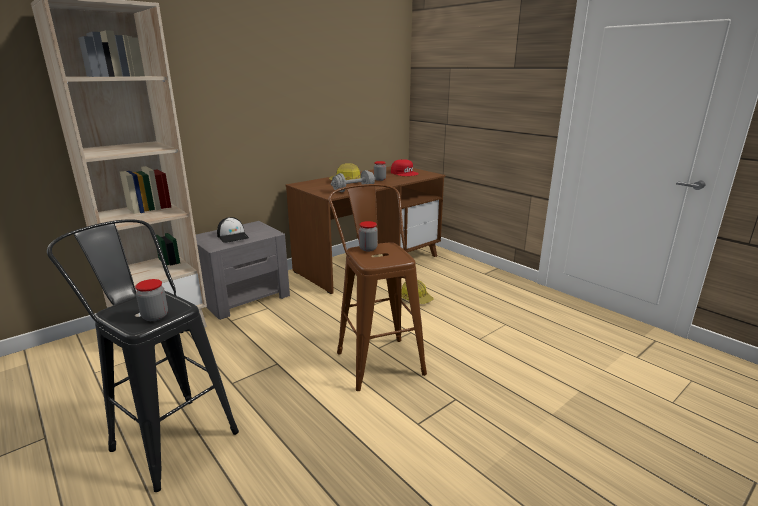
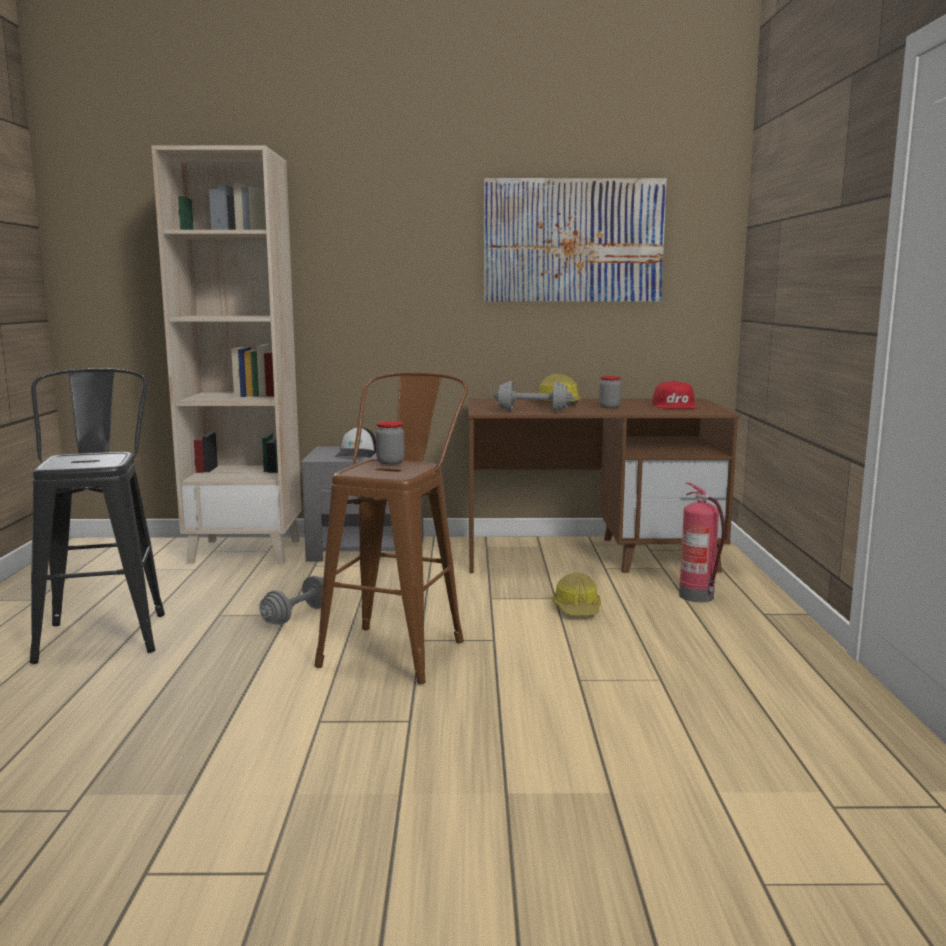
camera: 40 degrees right, 10 degrees down
(155, 316) = (78, 464): jar -> none
(284, 361) = (297, 615): none -> grey dumbbell
(333, 76) = (573, 241): none -> picture
(449, 273) = (698, 596): none -> fire extinguisher

